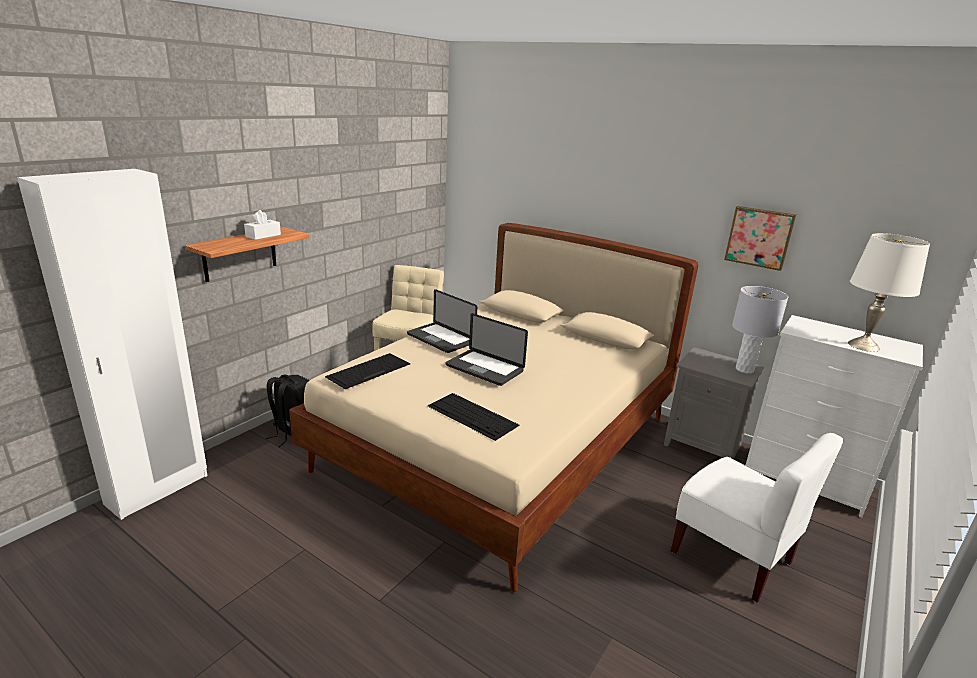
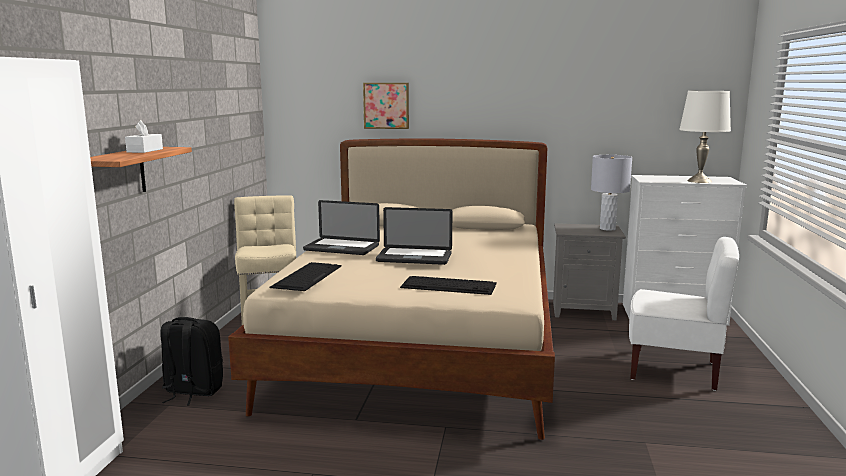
camera: 25 degrees left, 10 degrees down
(759, 237) = (593, 114): picture -> picture (386, 105)

